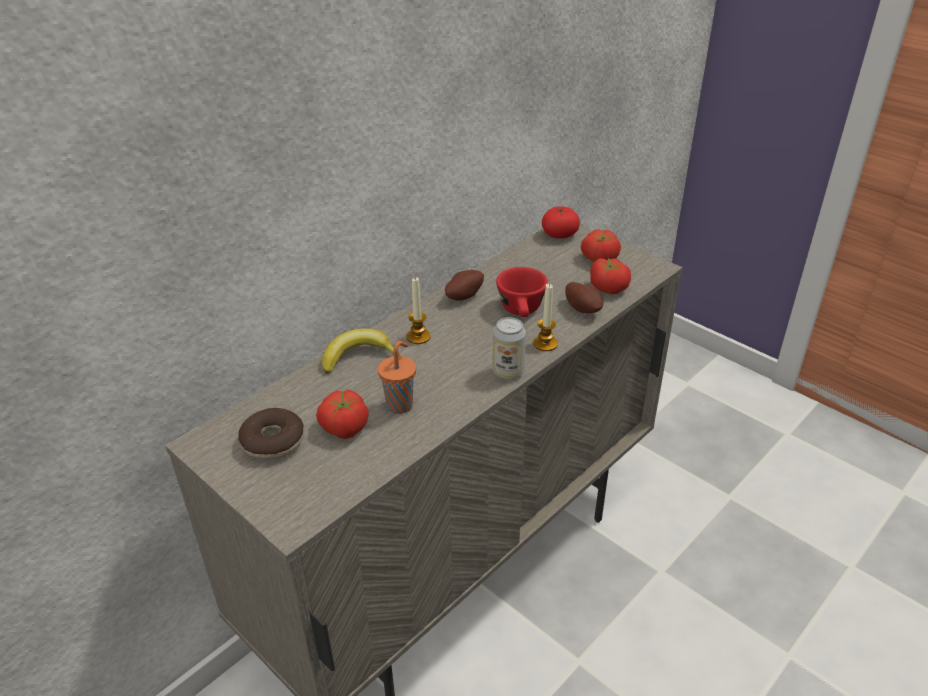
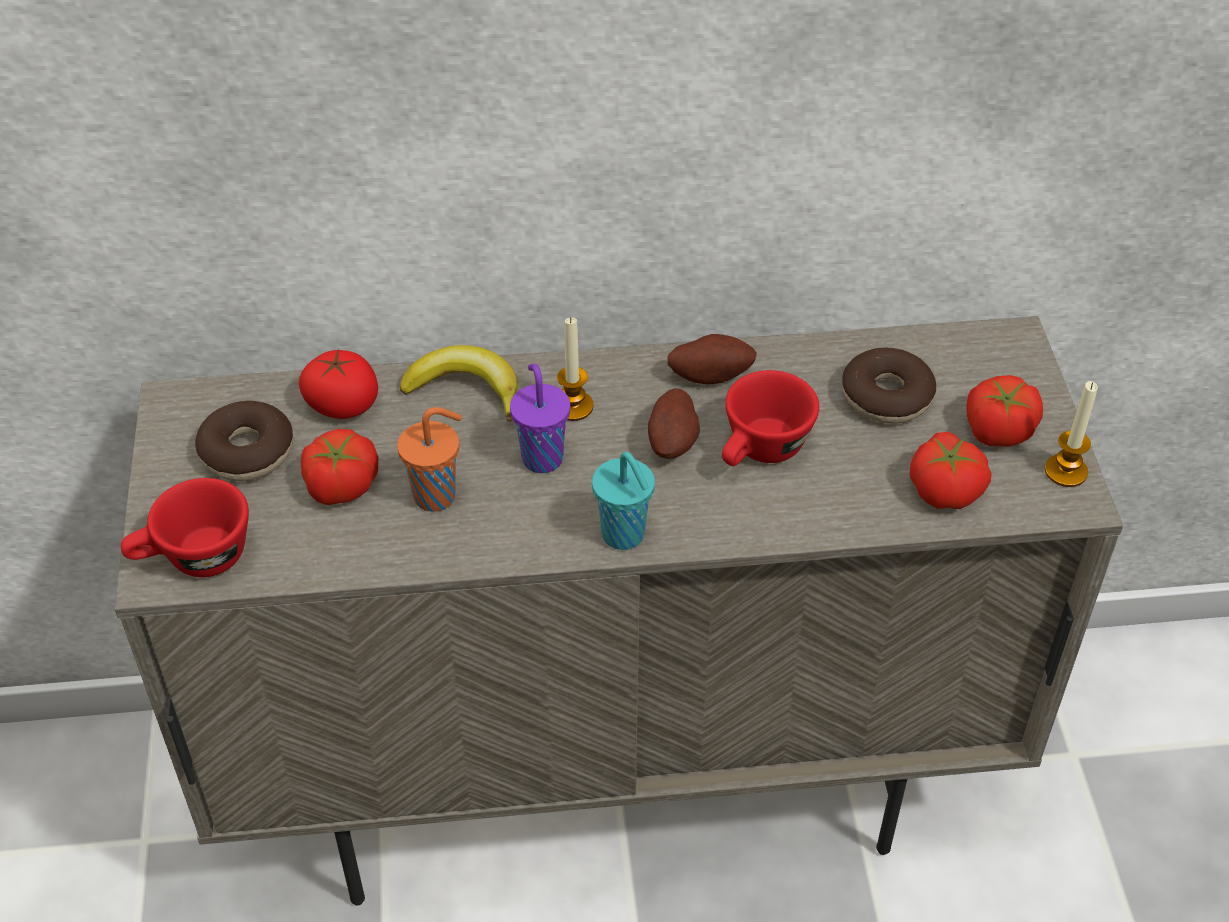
camera: 40 degrees right, 10 degrees up
(305, 504) = (194, 559): none -> red cup
(430, 363) = (541, 457): none -> purple cup
(508, 372) = (625, 536): can -> turquoise cup
(544, 268) = (886, 396): none -> donut
(545, 344) = (729, 525): candle -> candle (1065, 471)
(559, 234) = (989, 347): tomato -> tomato (343, 404)
(583, 308) = (858, 502): potato -> potato (673, 442)

